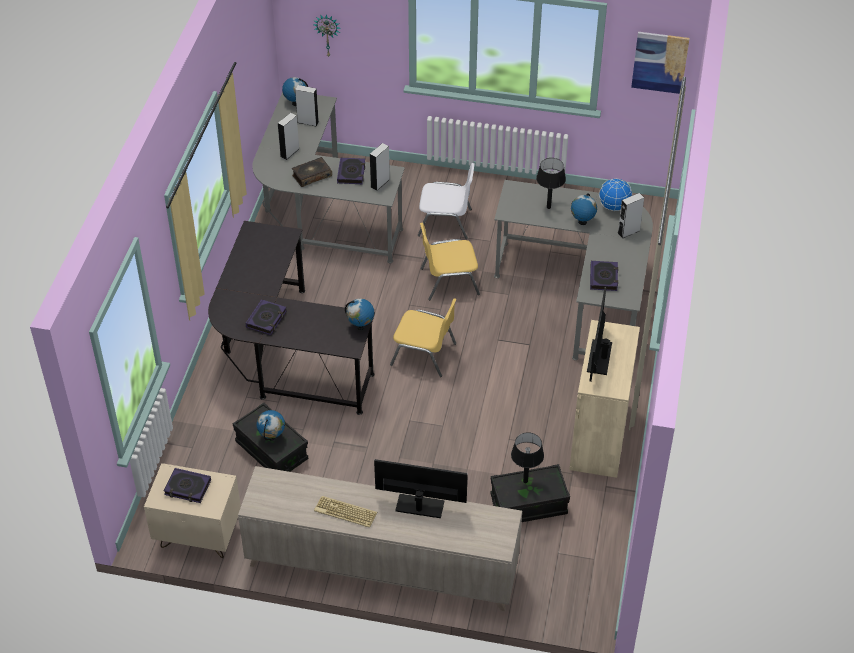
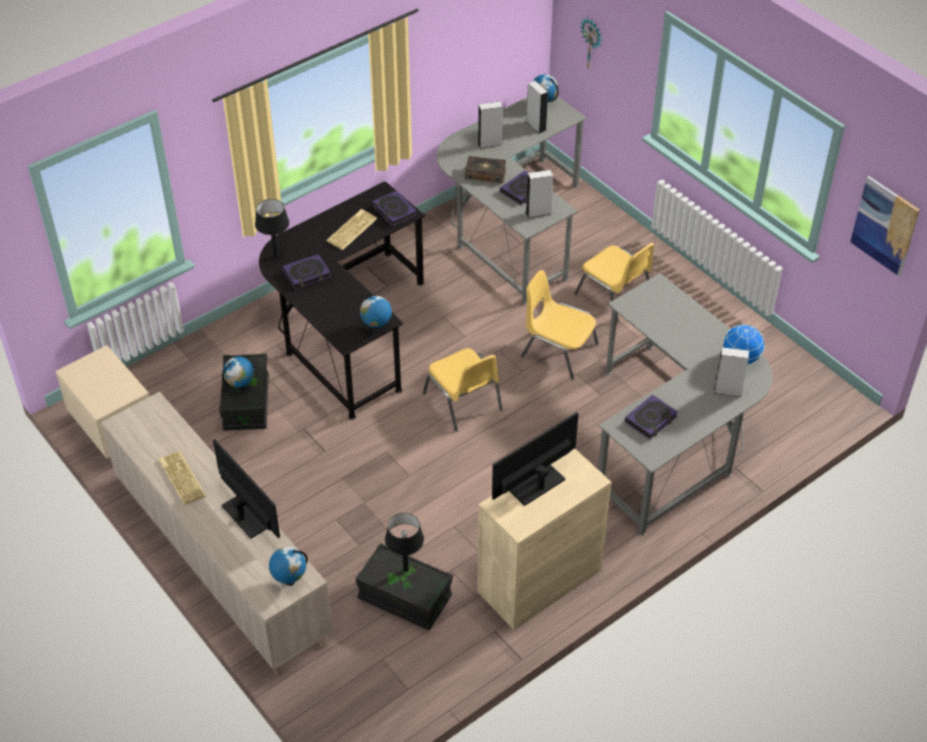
camera: 40 degrees right, 0 degrees up
(187, 488) = (102, 378): book -> book (394, 211)
(261, 269) = (351, 229): none -> keyboard
(446, 222) = (614, 296): white chair -> yellow chair
(549, 207) = (673, 322): black table lamp -> black table lamp (276, 257)
(582, 222) = (691, 355): globe -> globe (289, 580)

